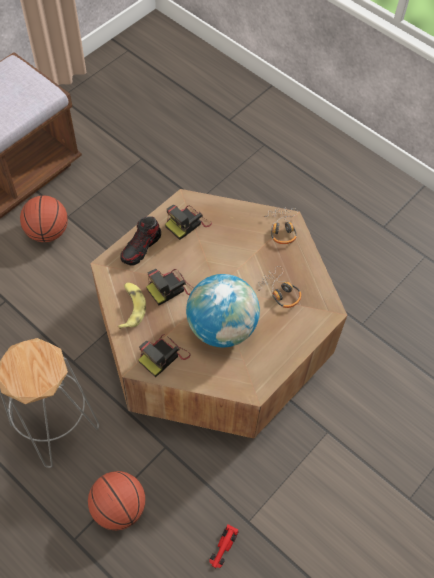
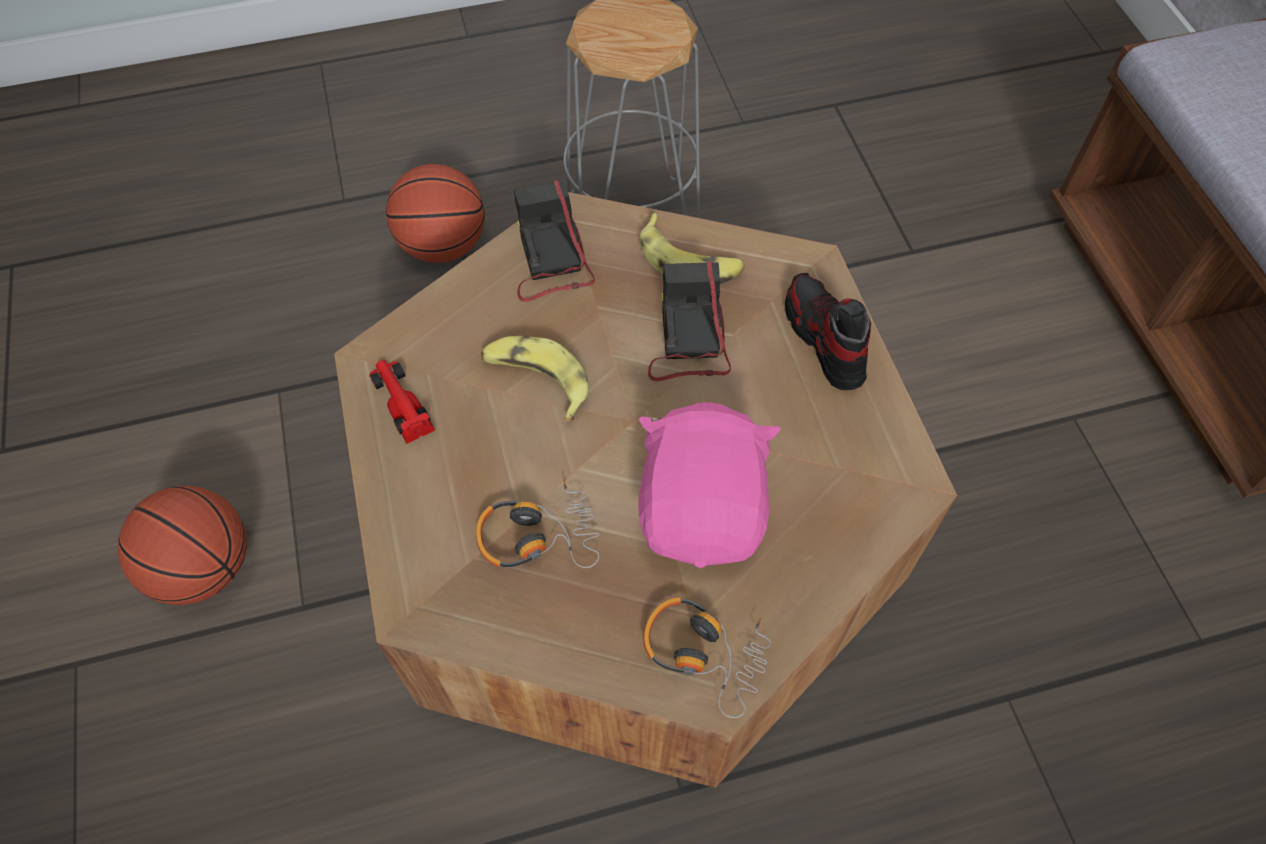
camera: 125 degrees right, 0 degrees up
(48, 232) = (1045, 368): basketball -> basketball (204, 568)
(188, 223) = (840, 456): camera -> none
(222, 328) = (536, 380): globe -> banana
(223, 548) = (275, 338): red toy car -> red toy car (401, 402)
(235, 251) = (703, 510): none -> pink plush toy

